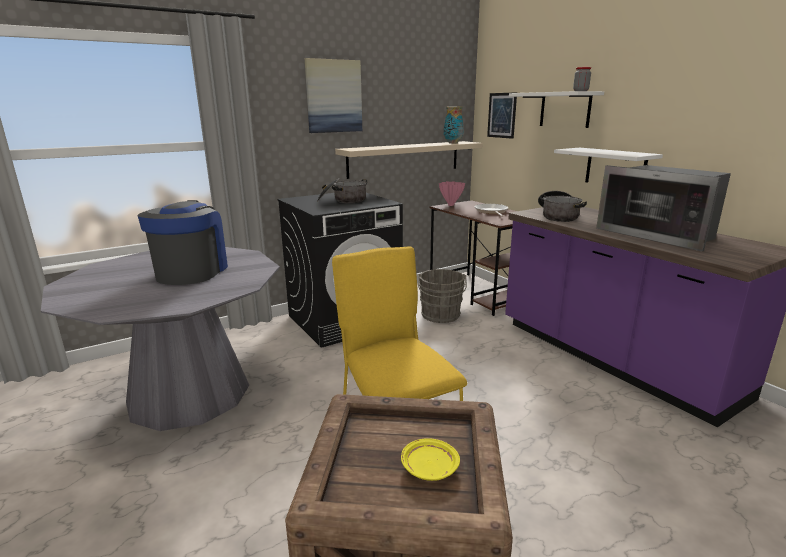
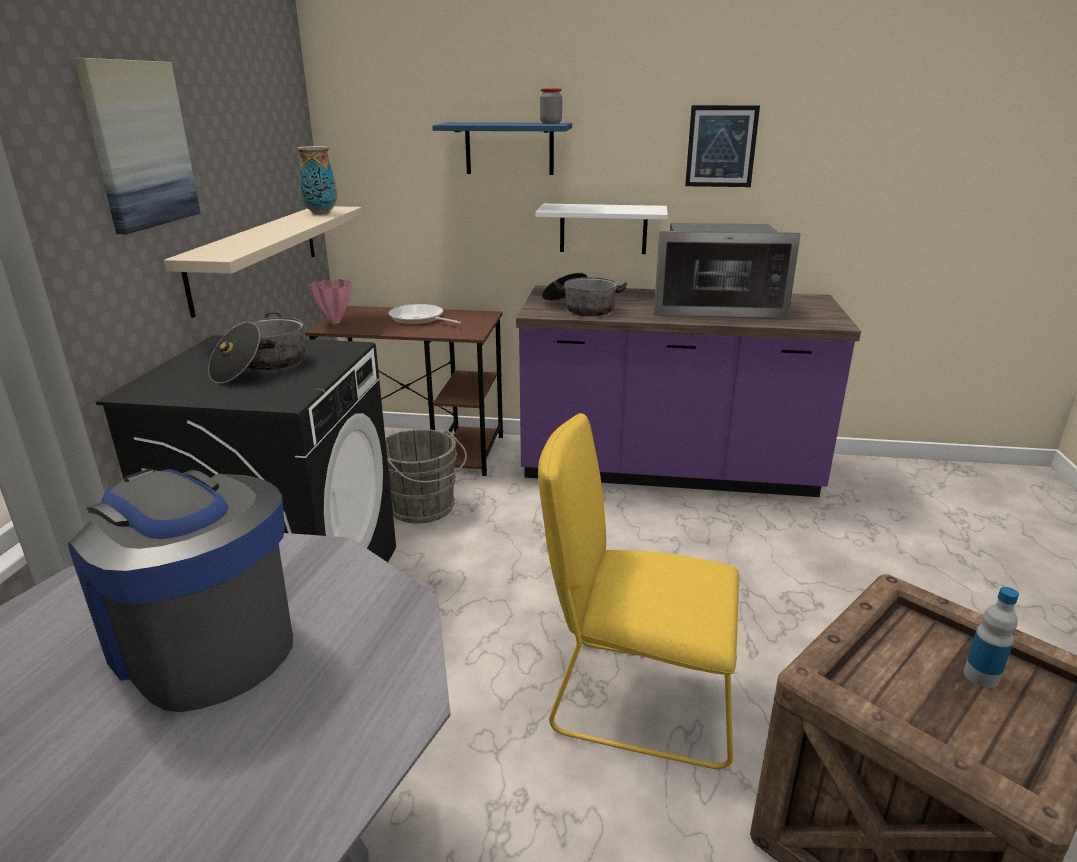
camera: 50 degrees left, 5 degrees up
(429, 467) = (981, 676): yellow plate -> bottle
(501, 115) = (383, 158): picture -> picture (721, 146)
(565, 109) = (509, 148): white shelf -> blue shelf

